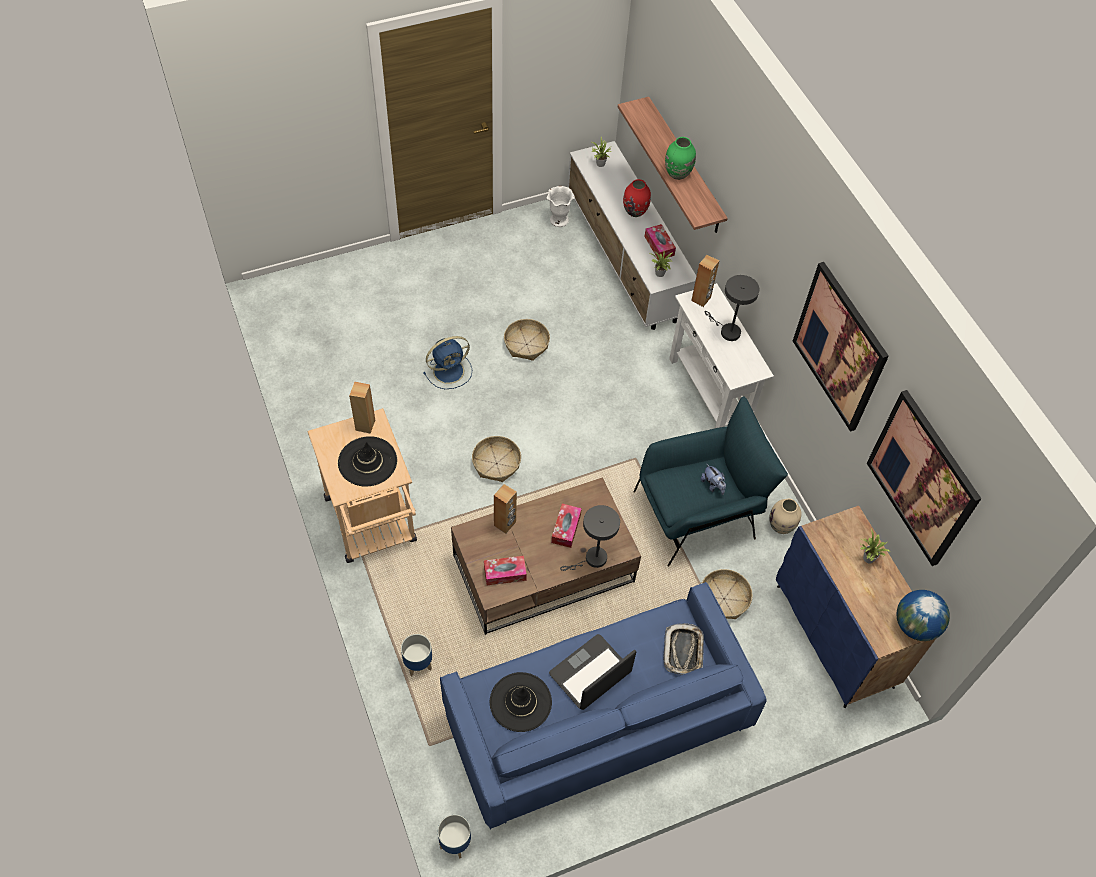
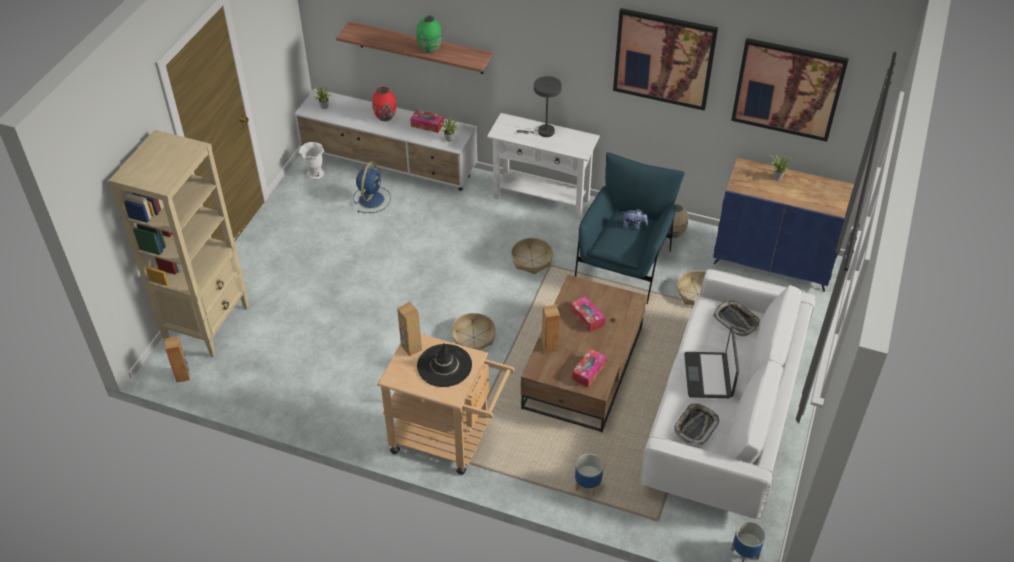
camera: 45 degrees left, 10 degrees down
(336, 281) = (208, 324): none -> beige bookcase
(450, 370) = (367, 312): blue fan -> blue fan (371, 199)
(520, 702) = (695, 426): black hat -> tray
(526, 344) = (396, 258): basket -> basket (532, 260)
(592, 559) = (625, 320): grey table lamp -> none
(596, 720) = (723, 416): blue sofa -> white sofa
(701, 299) = (504, 127): brown speaker -> brown speaker (183, 375)
(915, 626) = (840, 189): globe -> none

